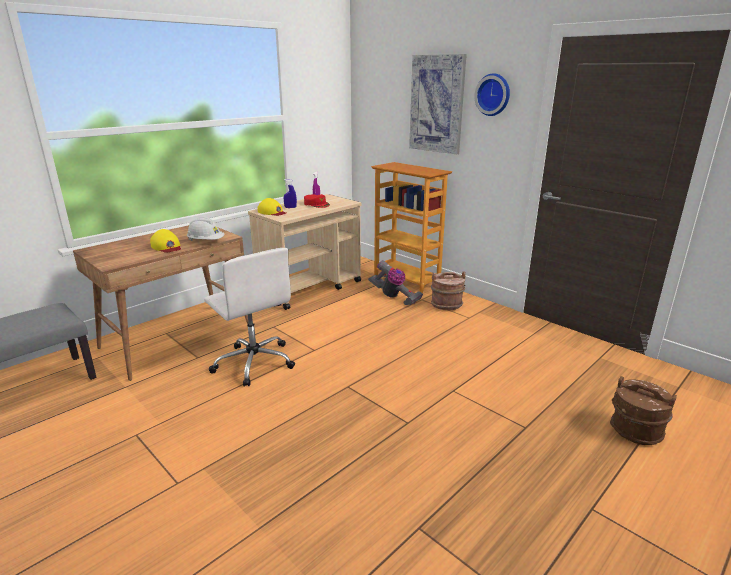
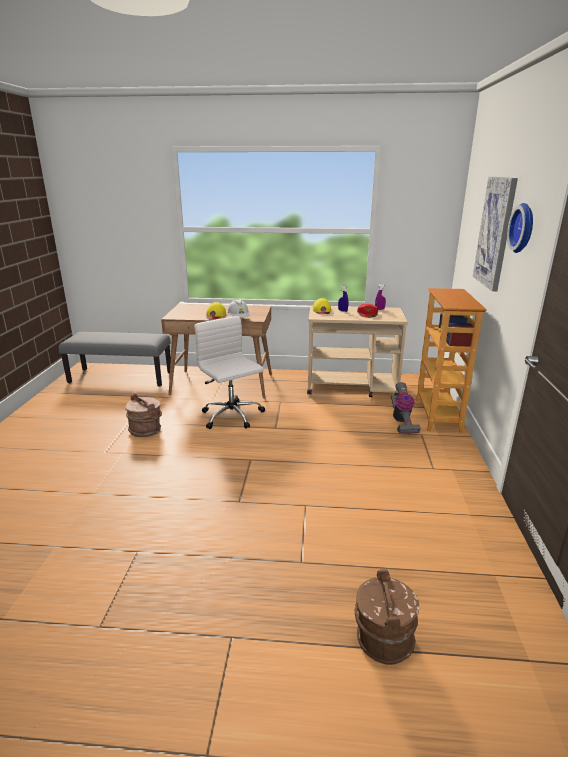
camera: 50 degrees right, 0 degrees up
(254, 362) = (232, 416): white office chair -> white office chair turned 135 degrees clockwise
(446, 304) = (435, 449): brown bucket -> brown bucket (146, 430)

